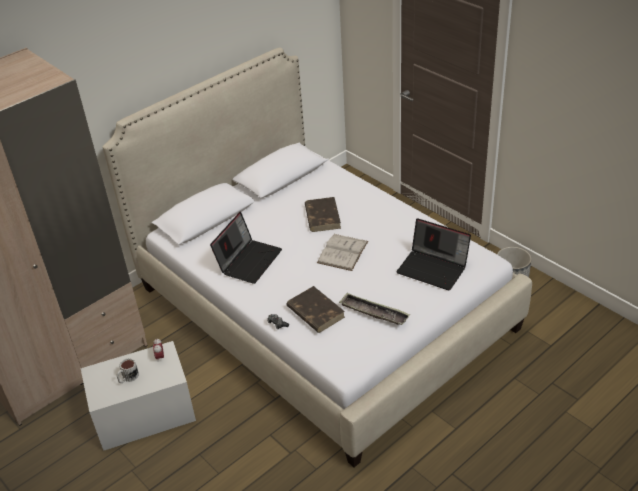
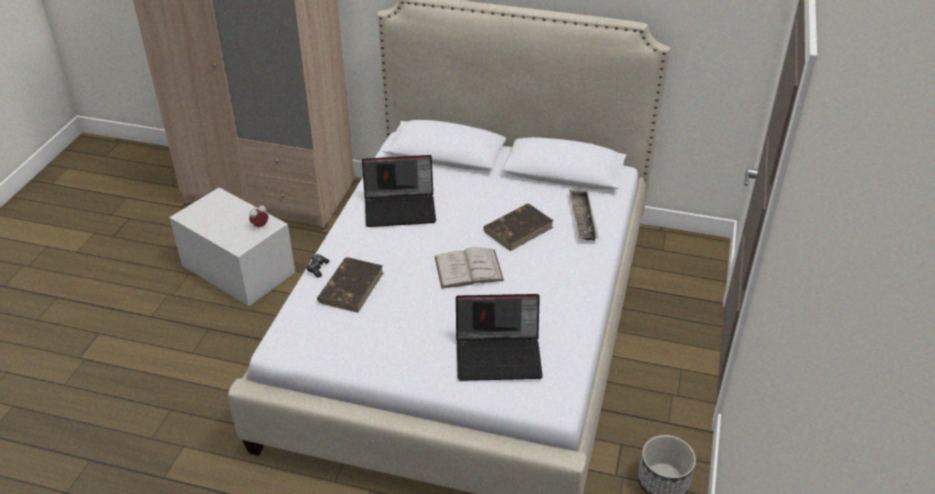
camera: 55 degrees right, 0 degrees up
(128, 378) = (222, 219): mug -> none
(374, 312) = (381, 332): tray -> tray (582, 218)
(433, 268) = (499, 355): laptop -> laptop turned 90 degrees counterclockwise

